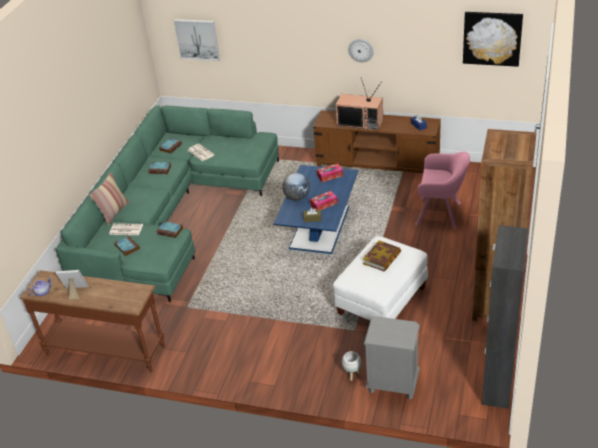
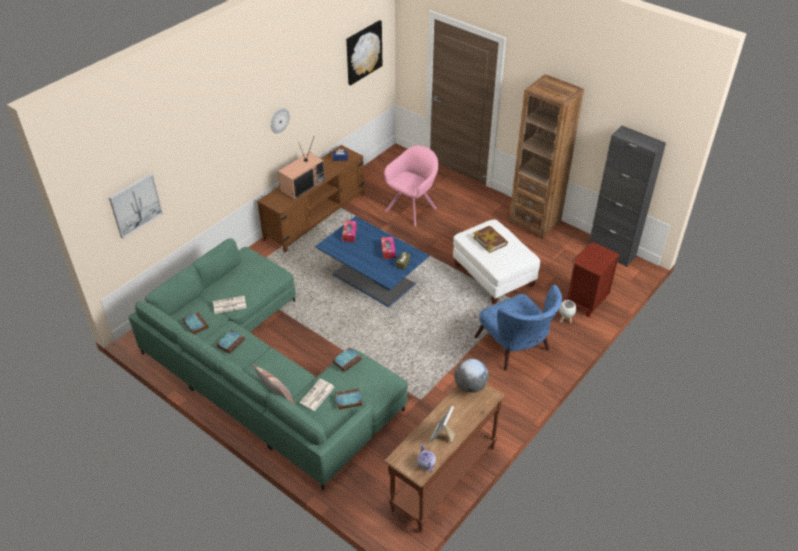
camera: 70 degrees left, 5 degrees up
(286, 349) = (516, 349): none -> blue armchair
(297, 197) = (364, 263): globe -> globe (470, 386)
(392, 384) = (585, 302): grey nightstand -> brown nightstand

